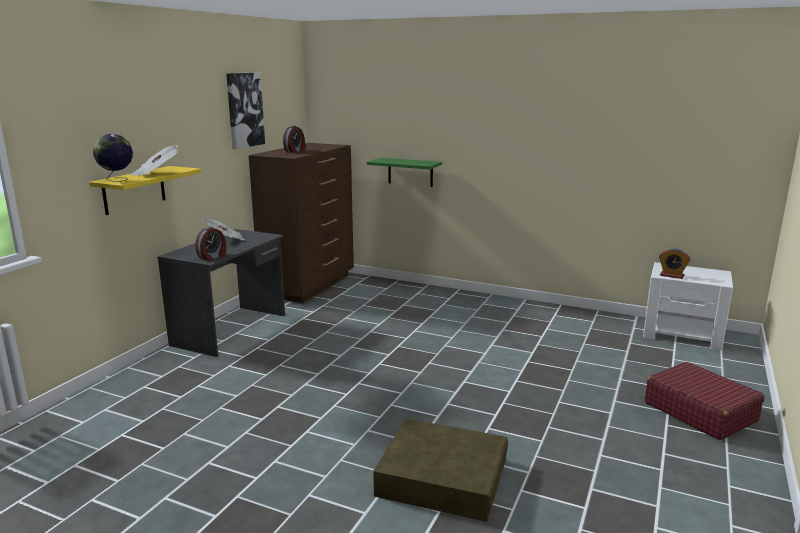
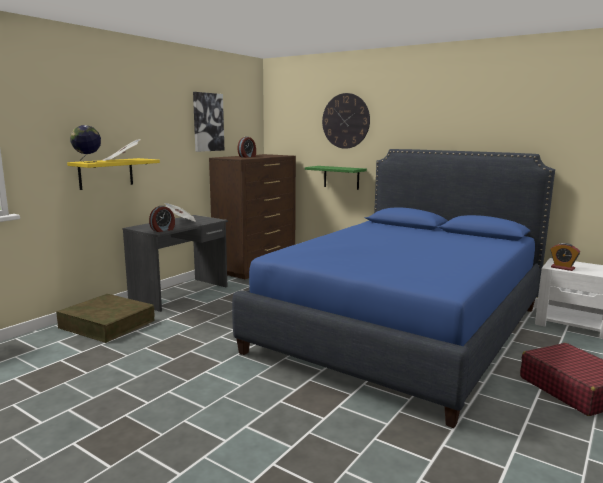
camera: 10 degrees right, 5 degrees down
(414, 104) = (345, 121): none -> wall clock
(442, 477) = (306, 419): brown storage box -> brown storage box (107, 324)
(508, 355) = (403, 329): none -> blue bed

